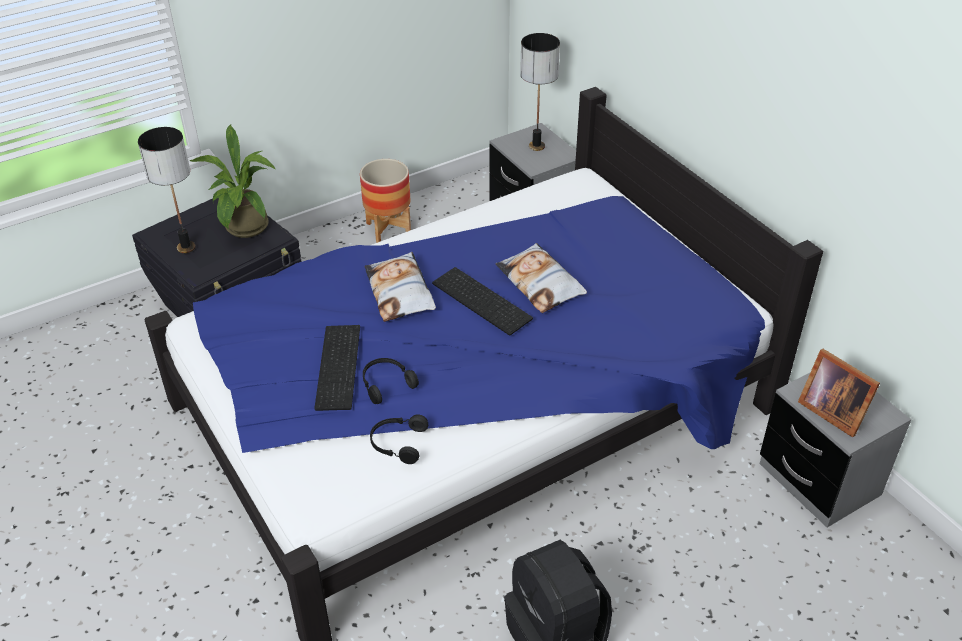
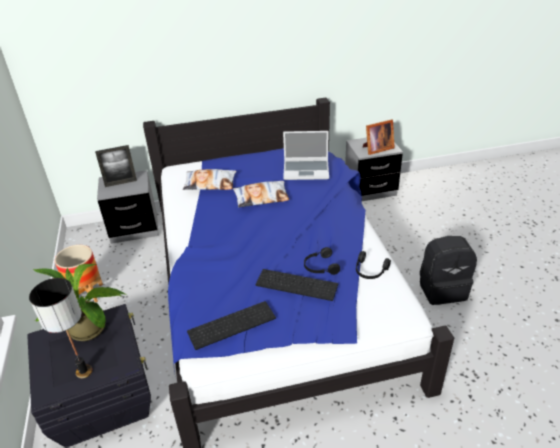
camera: 70 degrees left, 5 degrees down
(400, 292) = (238, 249): pillow -> pillow (210, 183)
(483, 300) = (266, 218): keyboard -> keyboard (232, 323)
(537, 146) = (121, 183): table lamp -> picture frame
(646, 315) = (306, 170): none -> laptop

